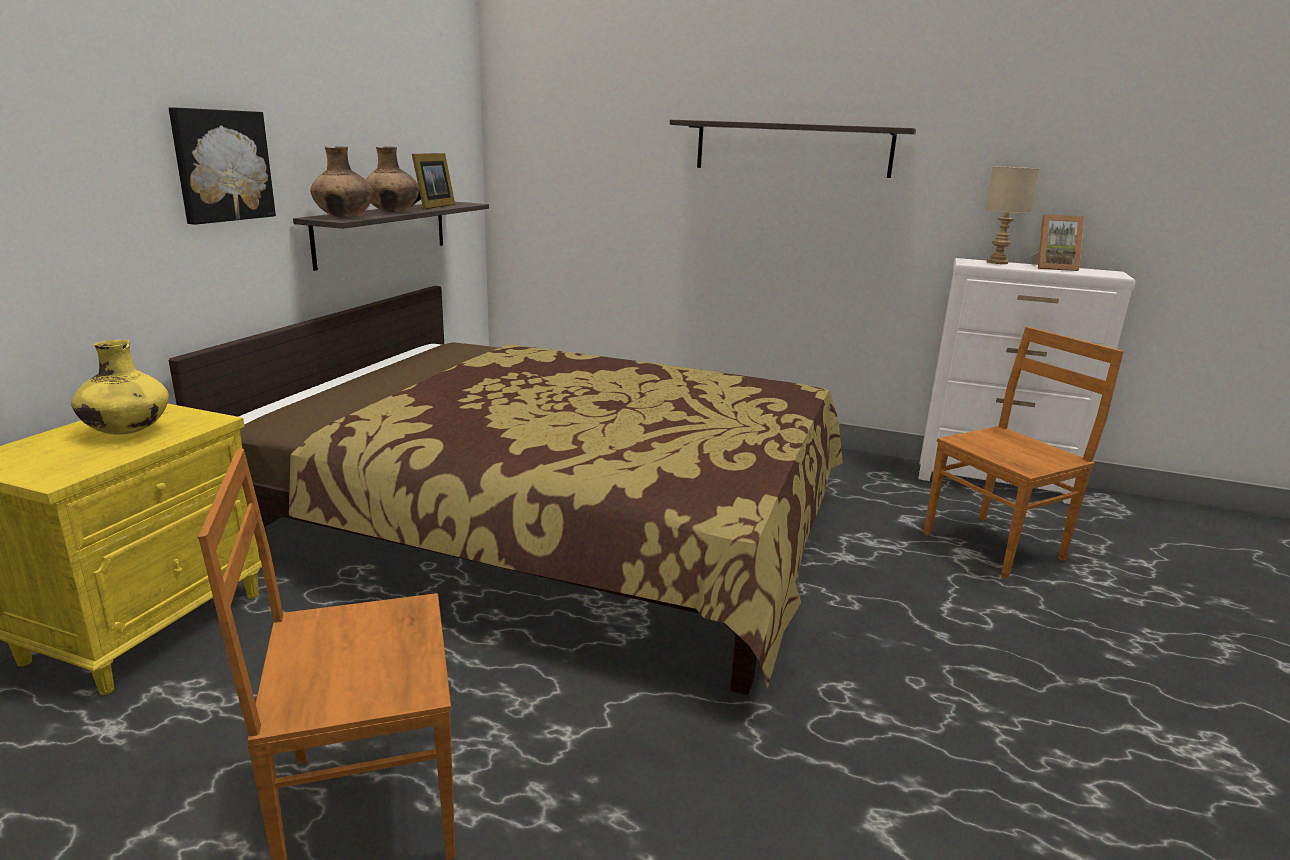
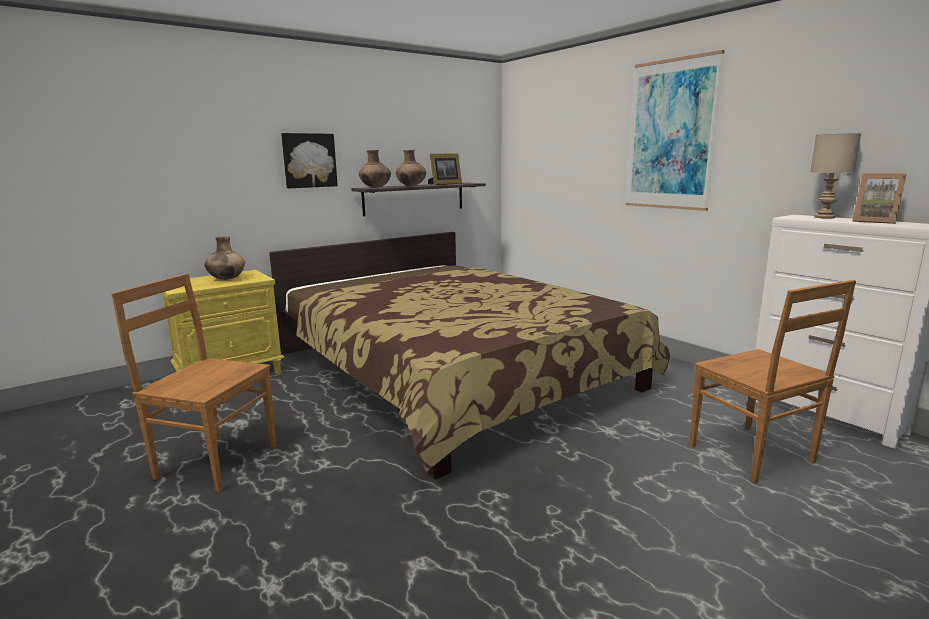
camera: 35 degrees right, 5 degrees down
(127, 432) = (226, 279): yellow vase -> brown vase
(792, 148) = (671, 135): shelf -> picture
(995, 545) = (753, 455): brown chair -> brown chair turned 60 degrees clockwise

